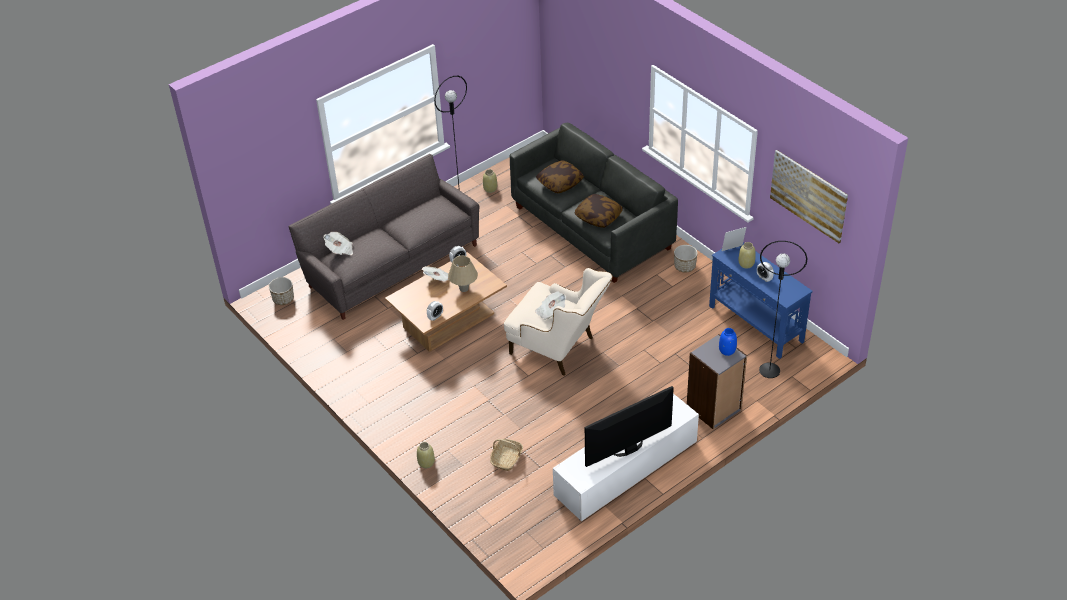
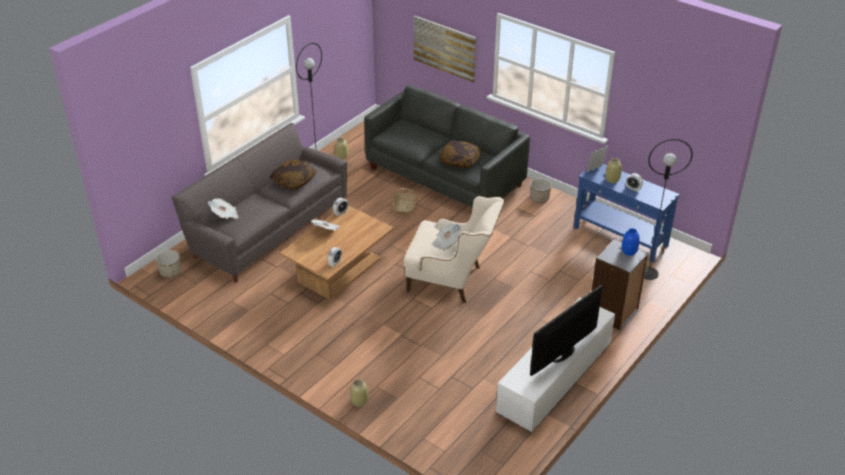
camera: 15 degrees left, 5 degrees down
(464, 289) = (354, 235): beige table lamp -> none
(506, 459) = (437, 385): basket -> basket (405, 207)
(560, 183) = (415, 137): pillow -> pillow (294, 180)
(808, 195) = (672, 104): picture -> picture (444, 48)

